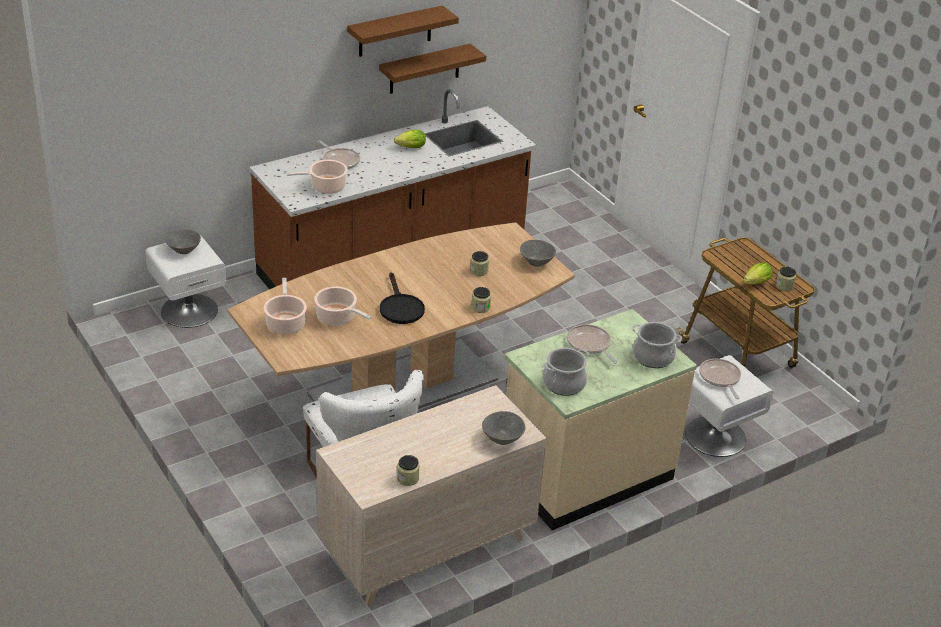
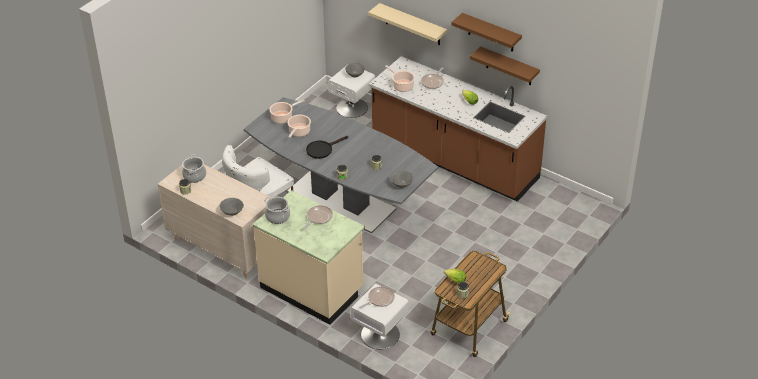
camera: 70 degrees right, 5 degrees up
(261, 100) = (412, 25): none -> beige shelf
(402, 387) = (340, 200): brown dining table -> grey dining table
(653, 357) = (323, 243): cooking pot -> cooking pot (194, 176)

